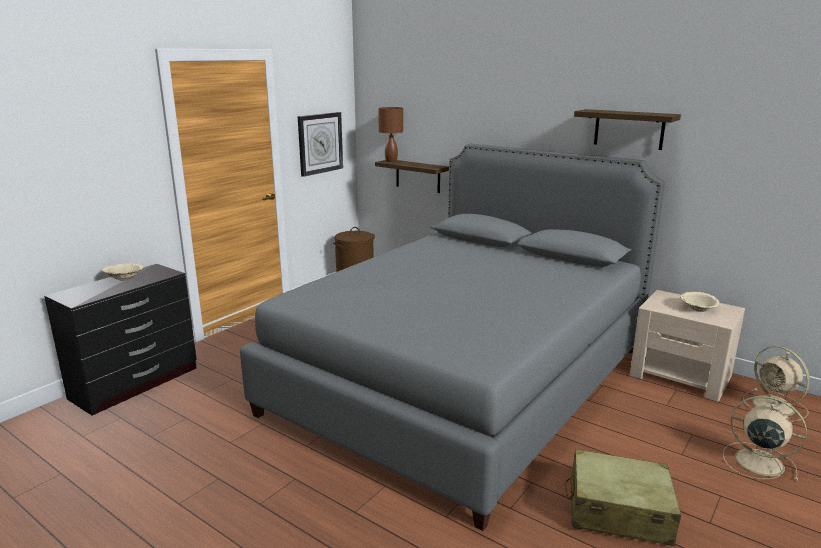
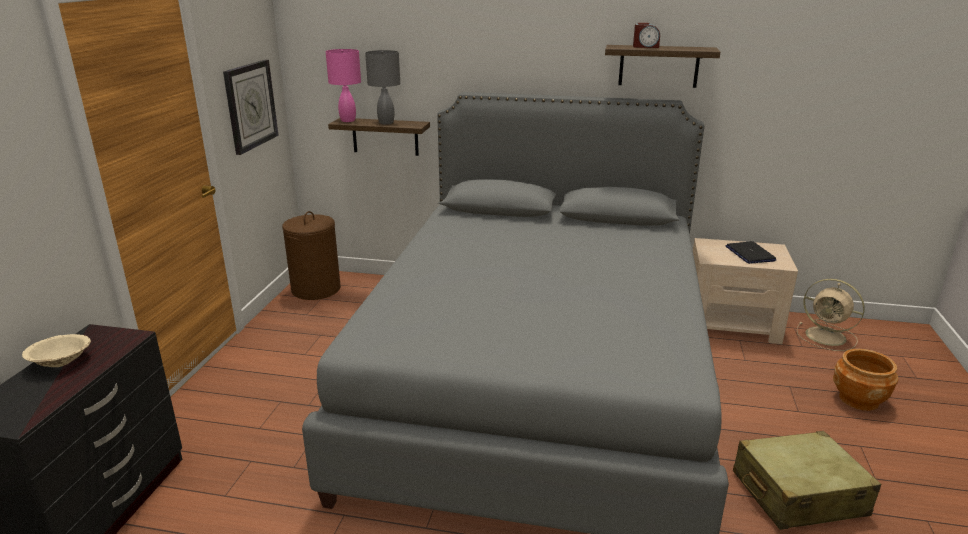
camera: 25 degrees left, 5 degrees up
(391, 161) = (348, 120): brown table lamp -> pink table lamp
(415, 164) = (386, 122): none -> grey table lamp
(613, 111) = (645, 47): none -> alarm clock
(697, 309) = (749, 253): beige bowl -> laptop
(757, 461) = (858, 399): beige fan -> brown planter

